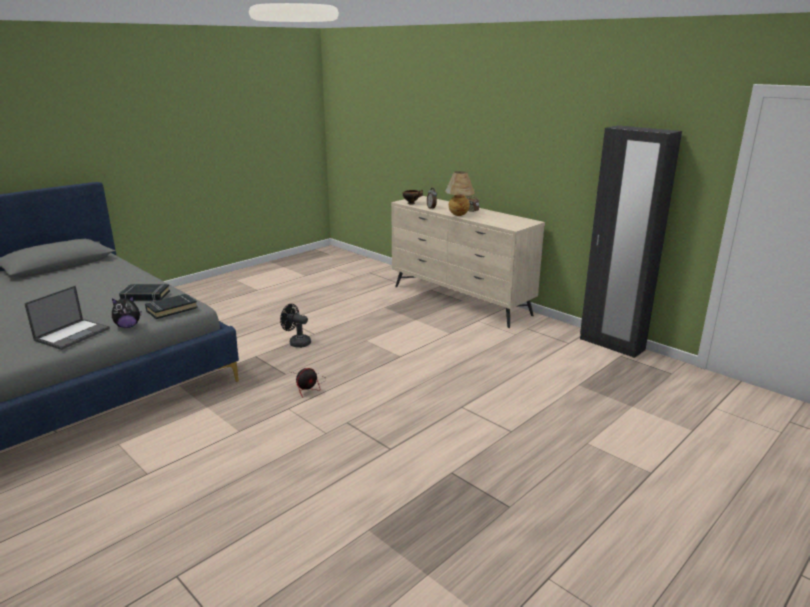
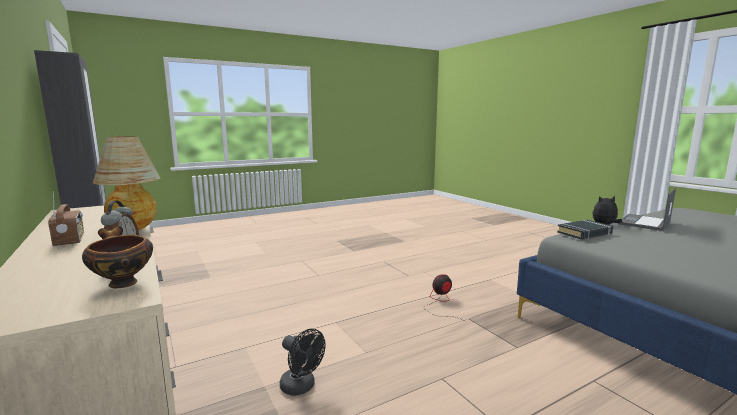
camera: 165 degrees left, 10 degrees down
(145, 296) = (647, 247): black book -> none
(297, 343) = (466, 363): black fan -> black fan (301, 387)

